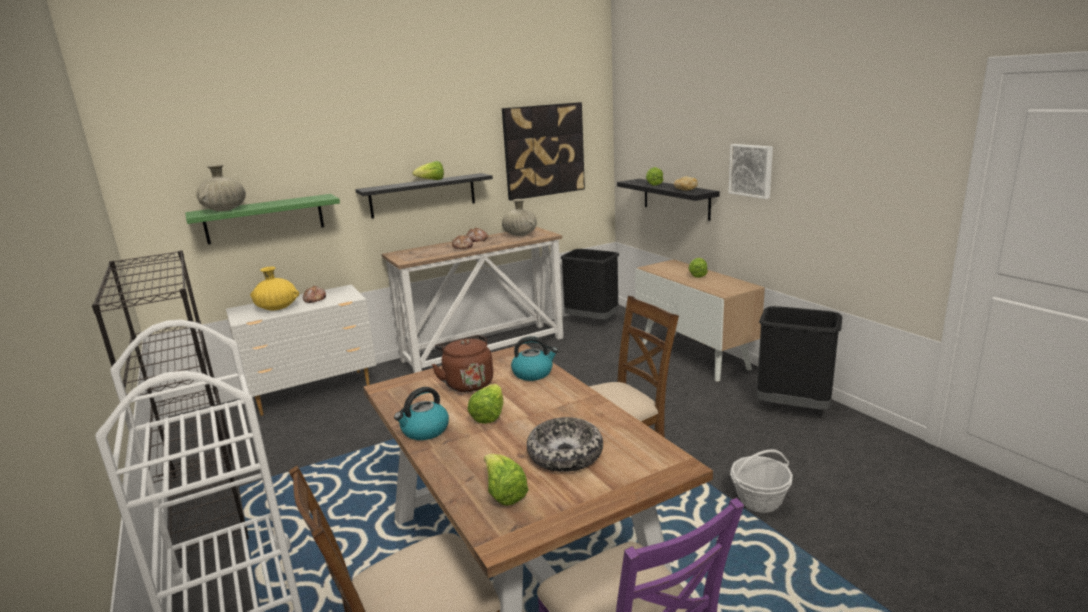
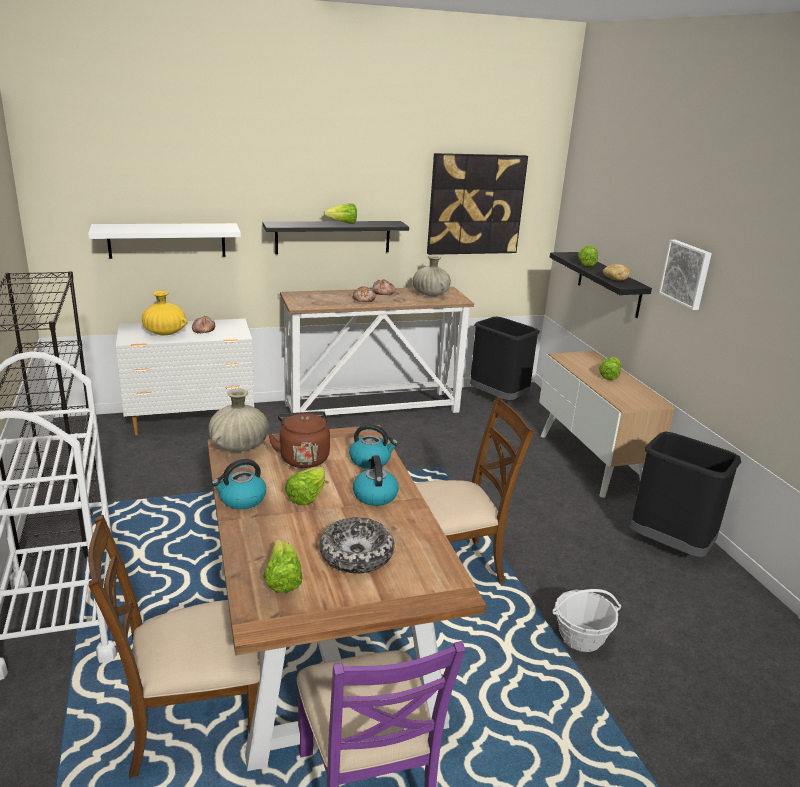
camera: 10 degrees right, 5 degrees up
(224, 210) = (127, 228): beige vase -> beige vase (239, 446)
(264, 219) = (167, 240): green shelf -> white shelf
(553, 401) = (374, 495): none -> kettle

